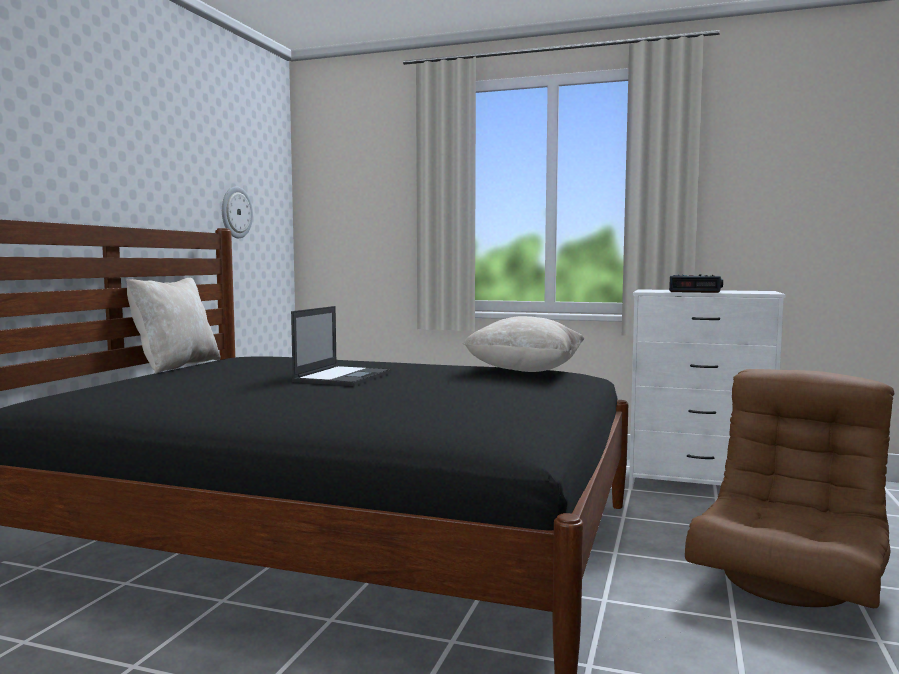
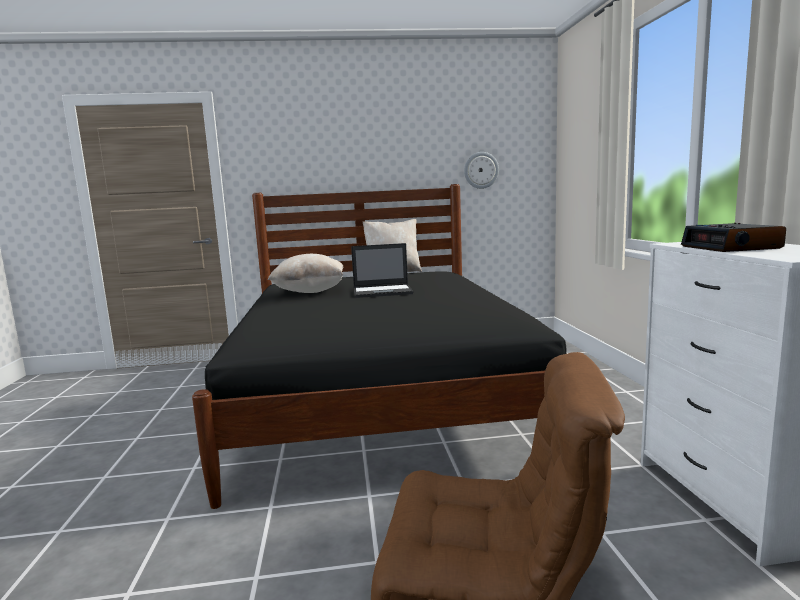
camera: 65 degrees right, 5 degrees up
(525, 371) = (485, 310): beige pillow -> beige pillow (310, 291)

